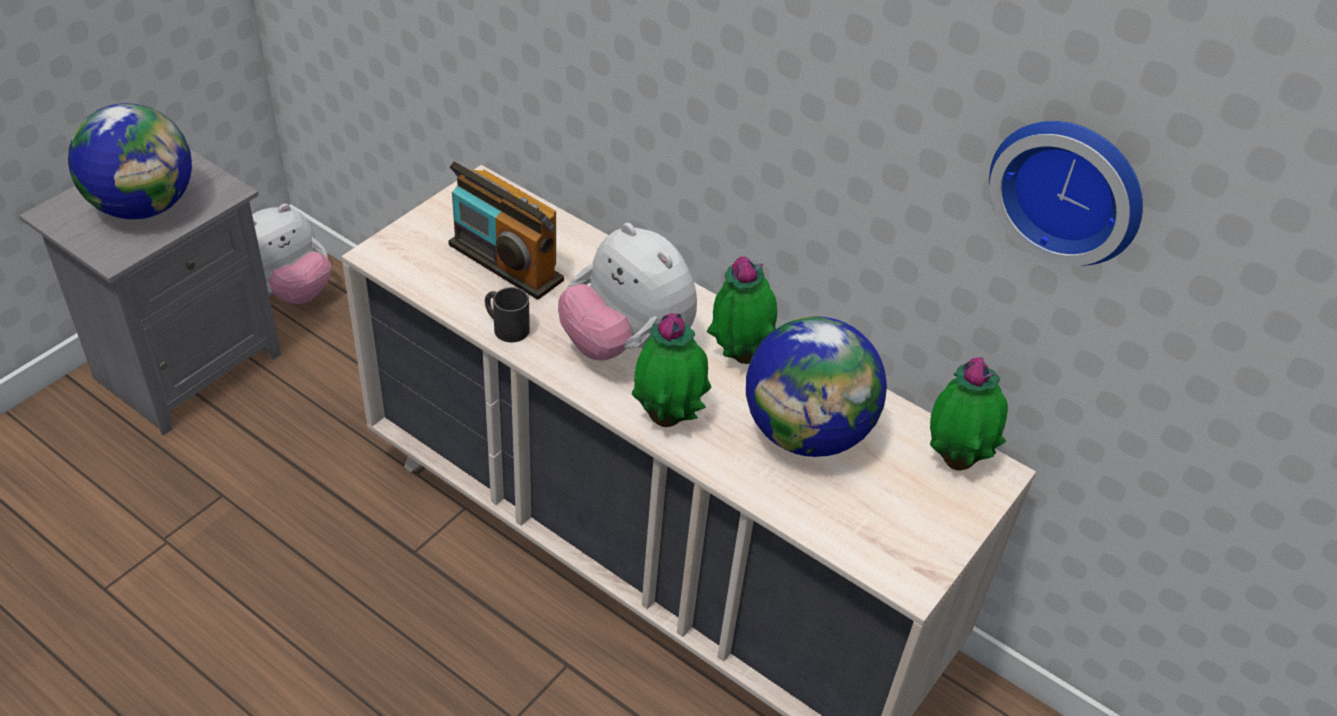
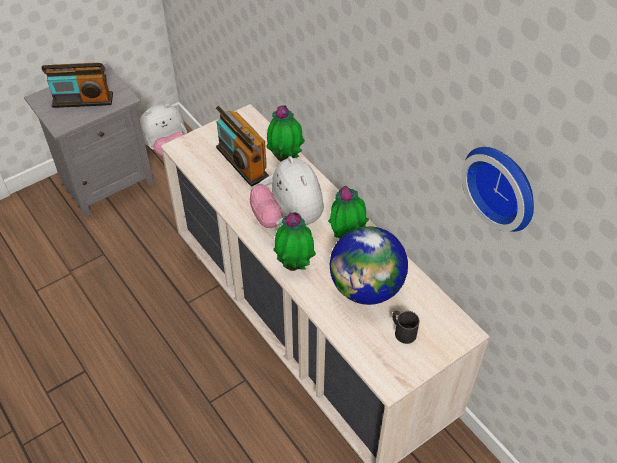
camera: 20 degrees right, 5 degrees up
(144, 206) = (83, 100): globe -> radio
(505, 326) = (229, 199): black mug -> black mug (402, 331)
(955, 459) = (445, 319): potted plant -> potted plant (285, 157)

